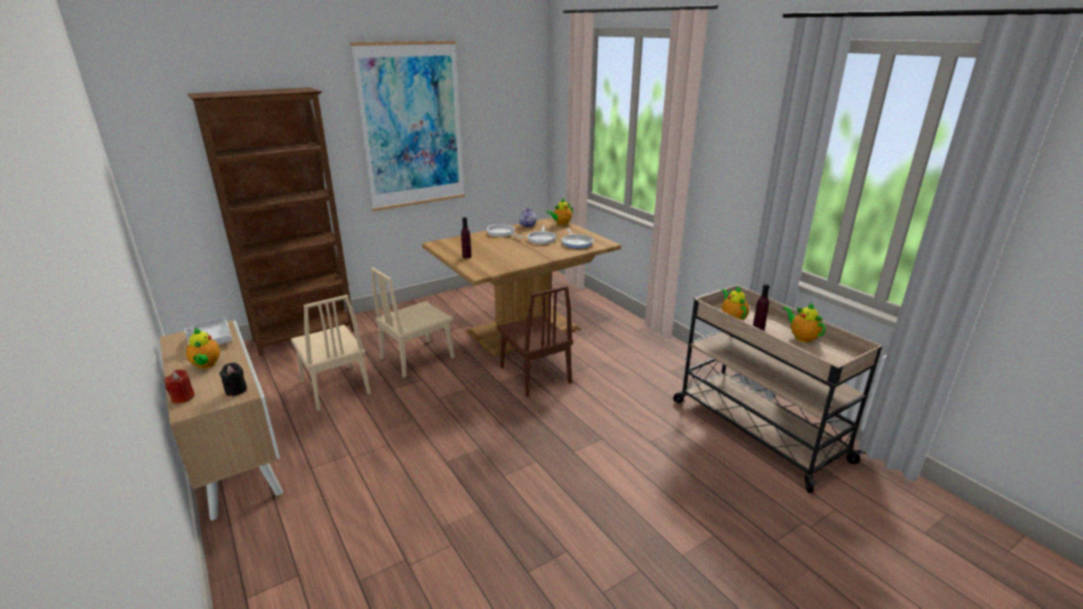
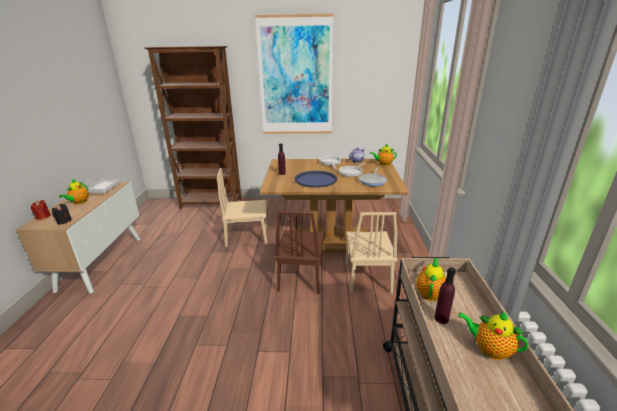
camera: 35 degrees right, 0 degrees up
(335, 387) = (187, 239): beige chair -> beige chair (367, 277)
(517, 254) = (316, 179): none -> blue tray
(801, 337) = (489, 349): teapot -> teapot turned 60 degrees counterclockwise

